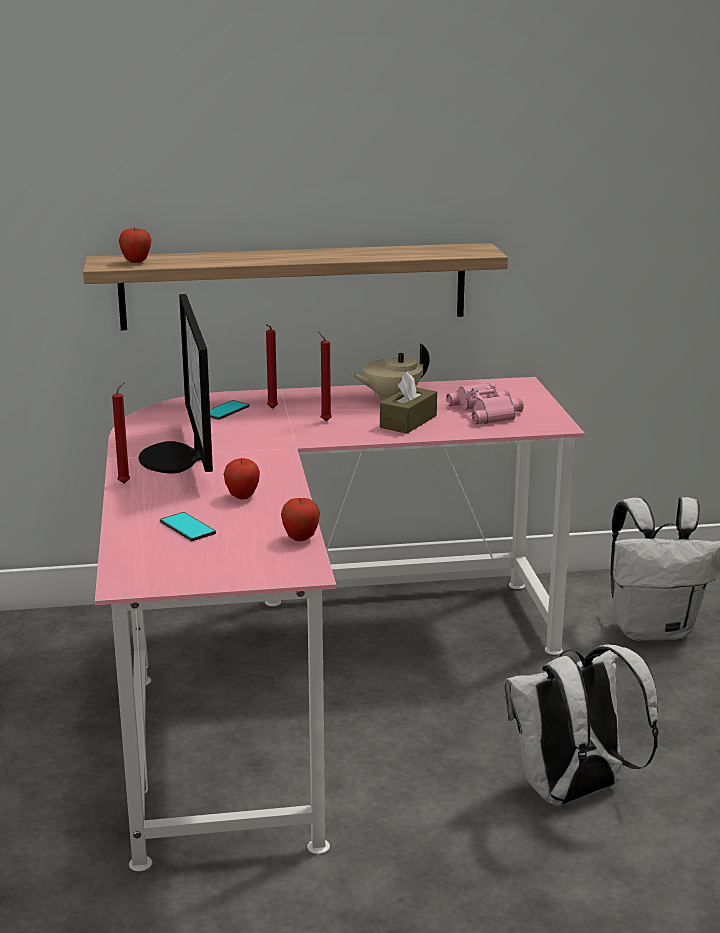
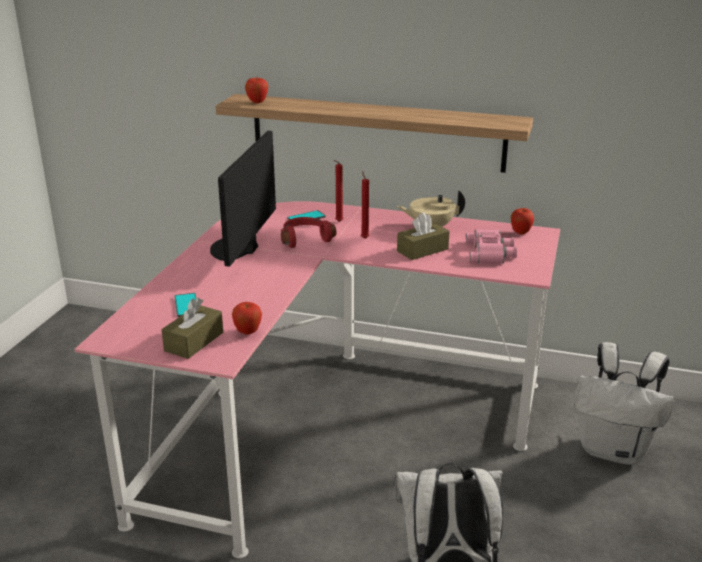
camera: 25 degrees right, 5 degrees up
(125, 482) = (186, 261): red candle -> none
(242, 497) = (246, 289): apple -> apple (520, 233)
(245, 561) = (194, 341): none -> brown tissue box
(251, 433) = (305, 239): none -> red headphones

